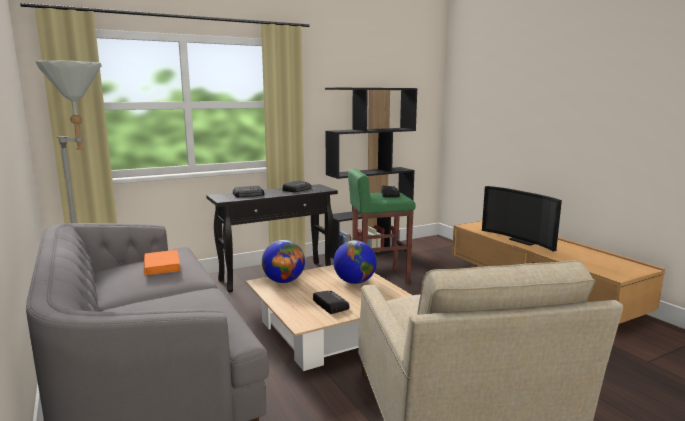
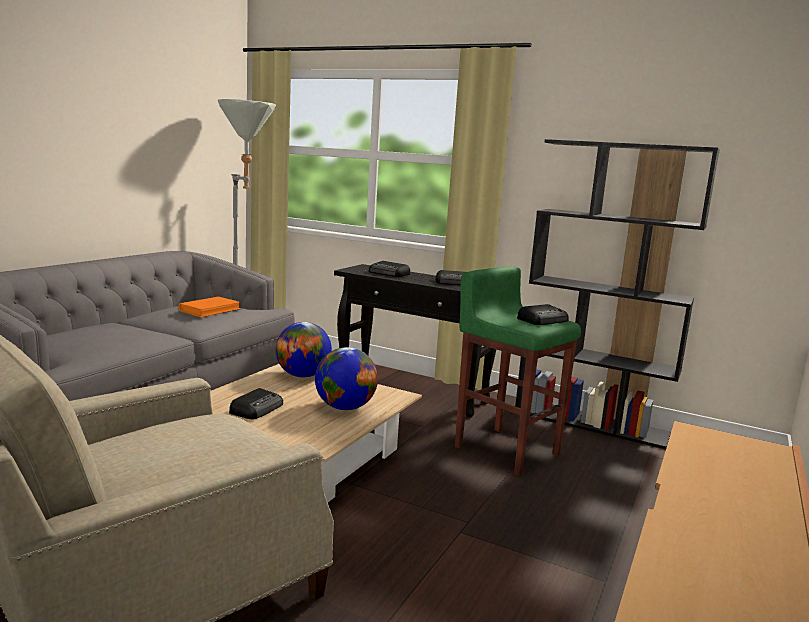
camera: 55 degrees right, 0 degrees up
(523, 241) = (707, 491): television -> none

